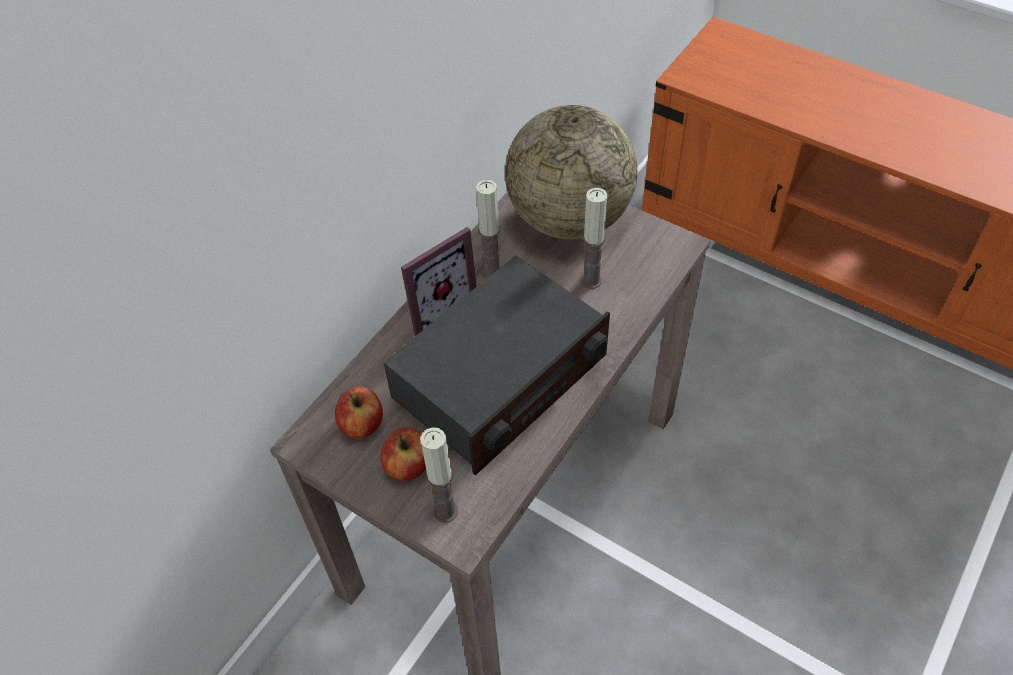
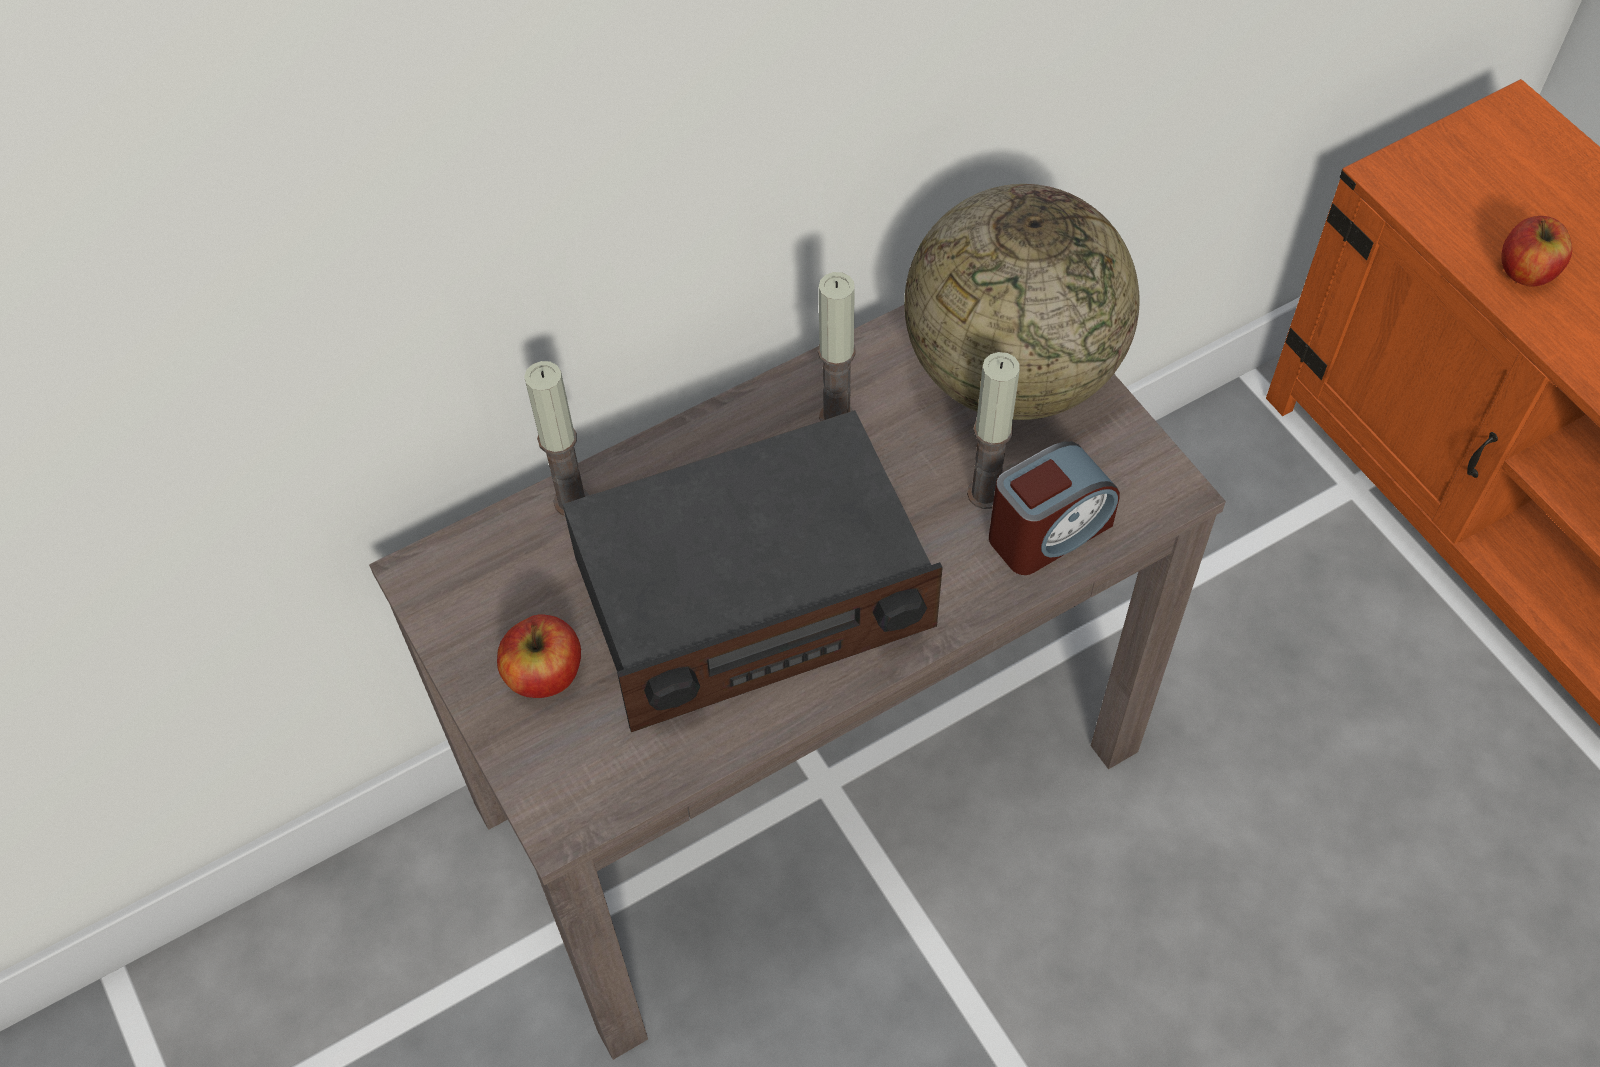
camera: 25 degrees right, 5 degrees up
(362, 424) = (514, 582): apple -> apple (1526, 271)
(436, 315) = (714, 453): picture frame -> none
(445, 511) = (559, 767): candle -> candle (572, 501)
(634, 286) = (1048, 531): none -> alarm clock

